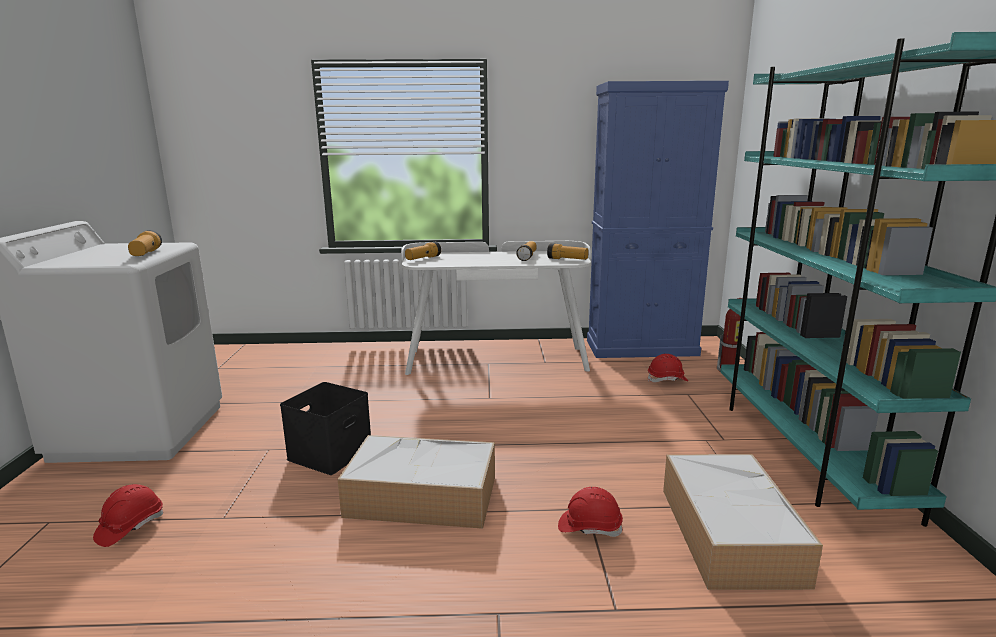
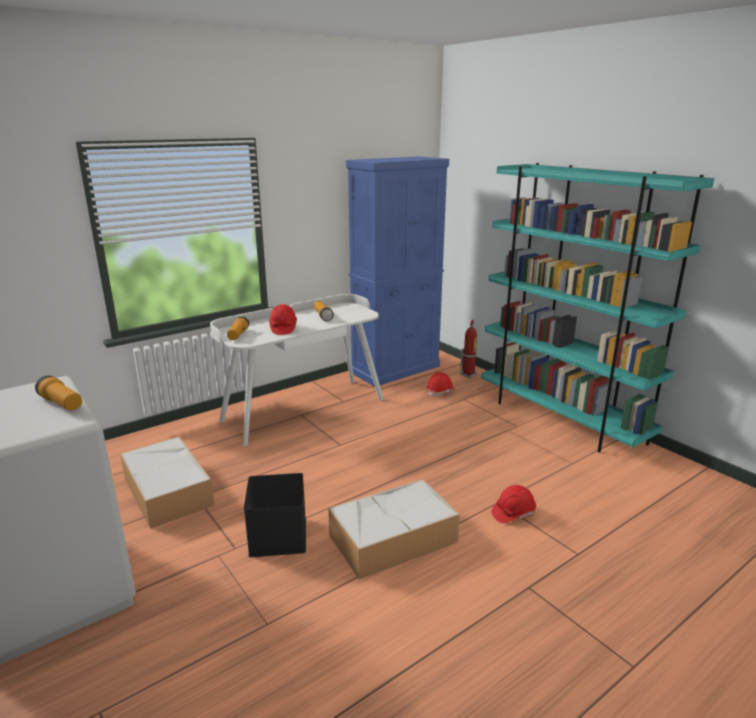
camera: 35 degrees left, 5 degrees up
(130, 527) = (194, 672): red hard hat -> red hard hat (283, 328)
(567, 259) = (357, 313): flashlight -> none
(728, 532) = (578, 485): storage box -> storage box (167, 490)

